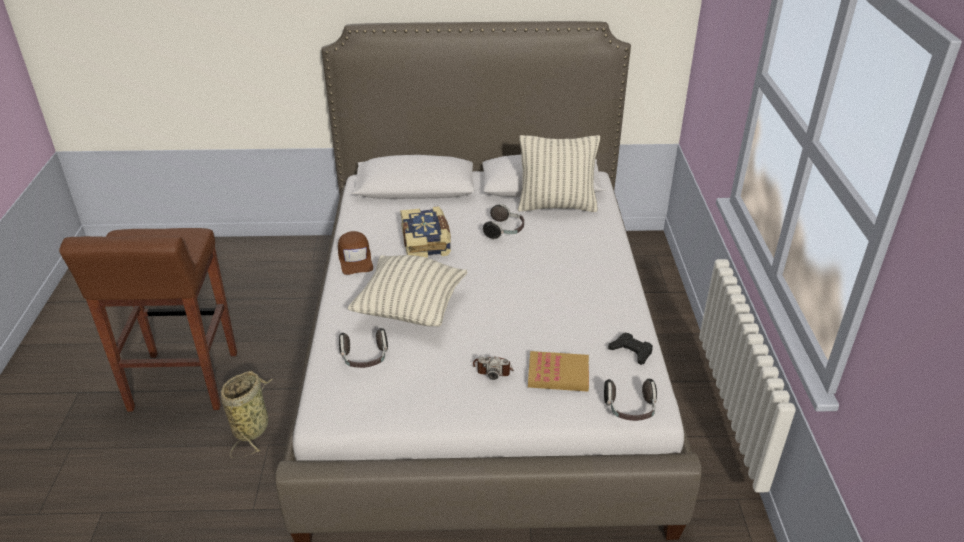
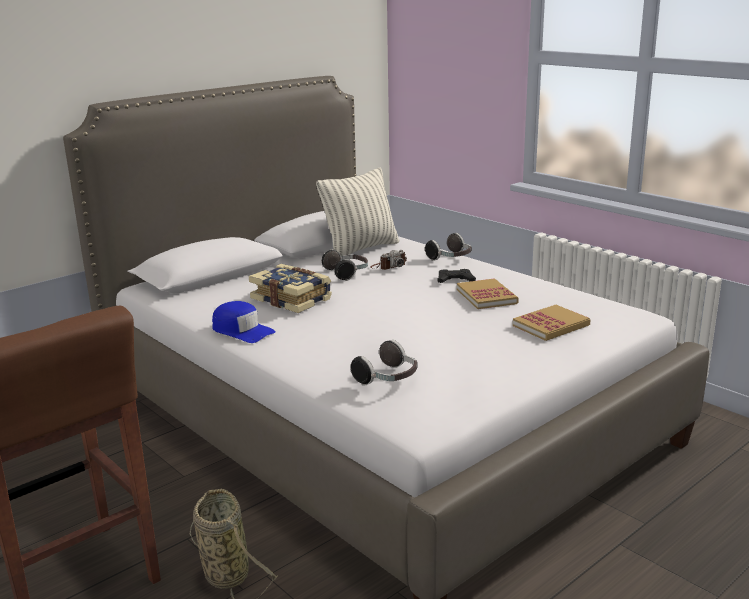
camera: 40 degrees left, 15 degrees down
(355, 258) = (242, 331): brown cap -> blue cap
(410, 310) = (362, 339): pillow -> none
(493, 368) = (500, 342): camera -> camera (388, 266)
(564, 313) = (486, 296): none -> book
(630, 410) = (632, 322): headphones -> headphones (451, 258)
(631, 351) = (571, 297): black game controller -> black game controller (455, 280)

